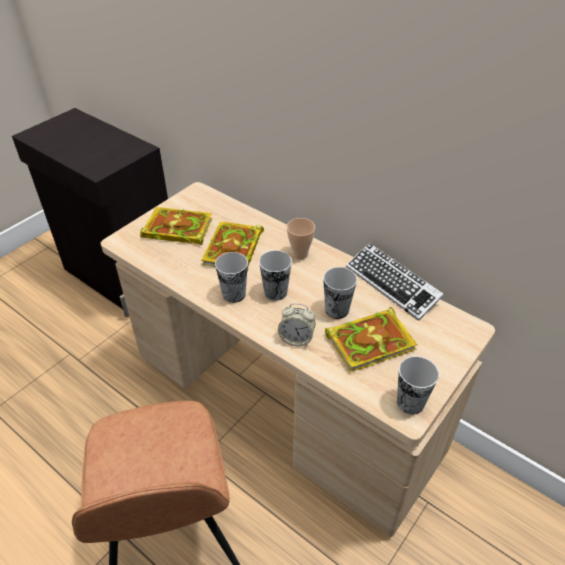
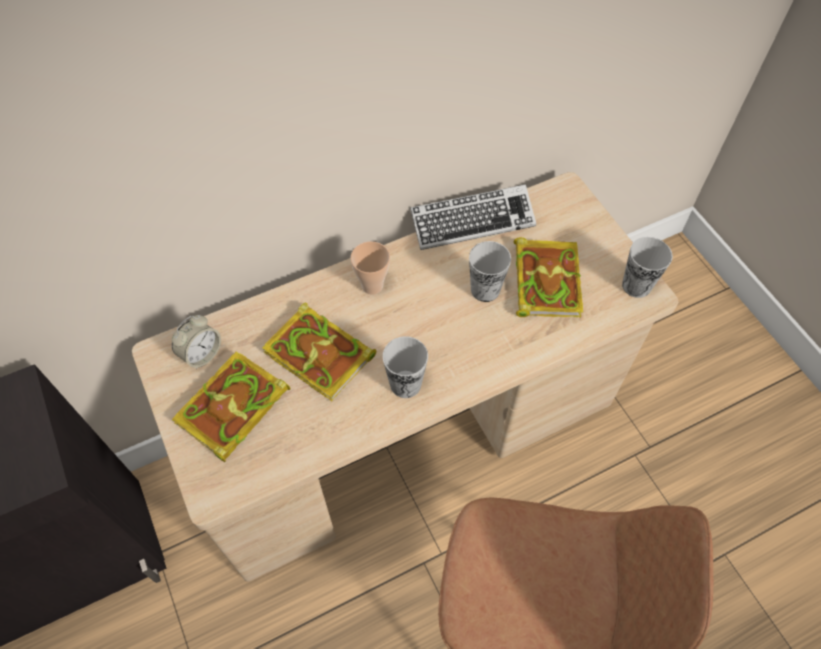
camera: 65 degrees left, 15 degrees up
(275, 292) = (425, 338): cup -> none
(296, 339) = (510, 347): alarm clock -> alarm clock (201, 354)

